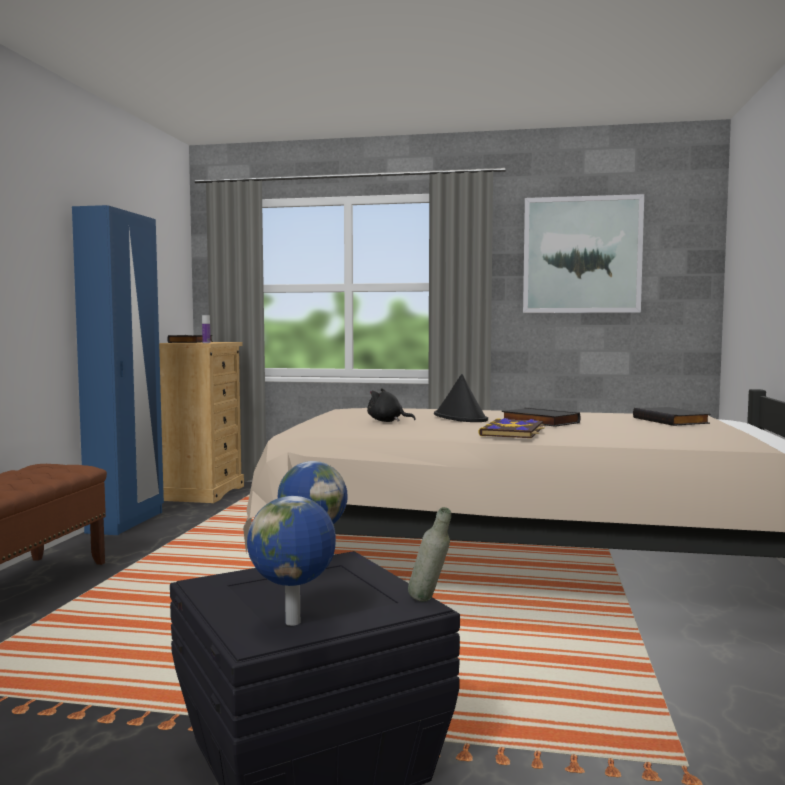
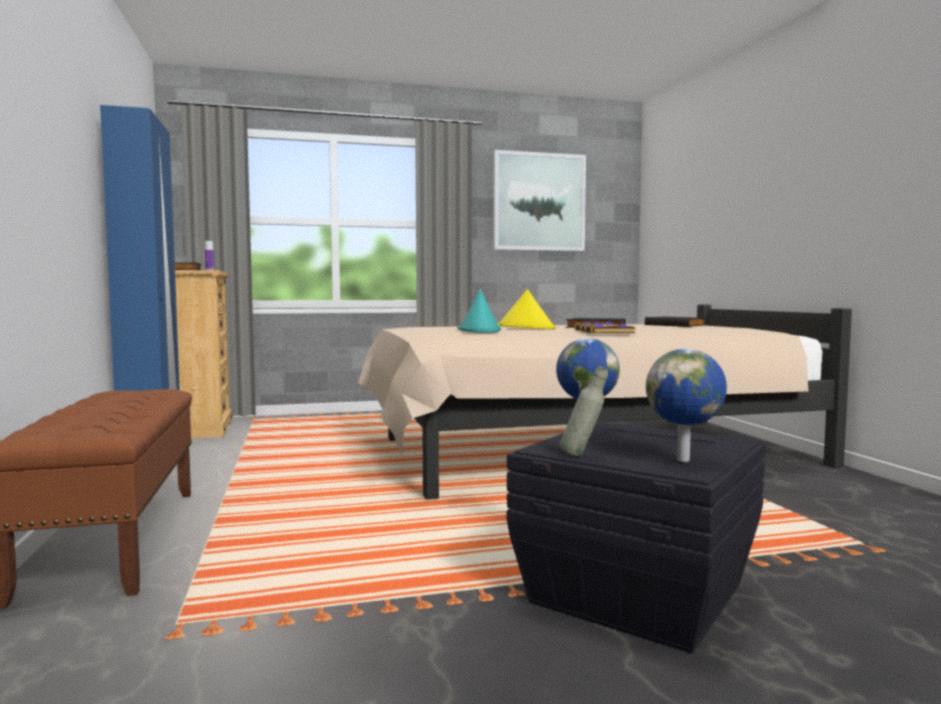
camera: 25 degrees left, 0 degrees up
(387, 421) = (479, 330): black plush toy -> turquoise hat
(429, 602) = (735, 439): grey bottle -> grey bottle (583, 456)
(460, 417) = (526, 327): black hat -> yellow hat

